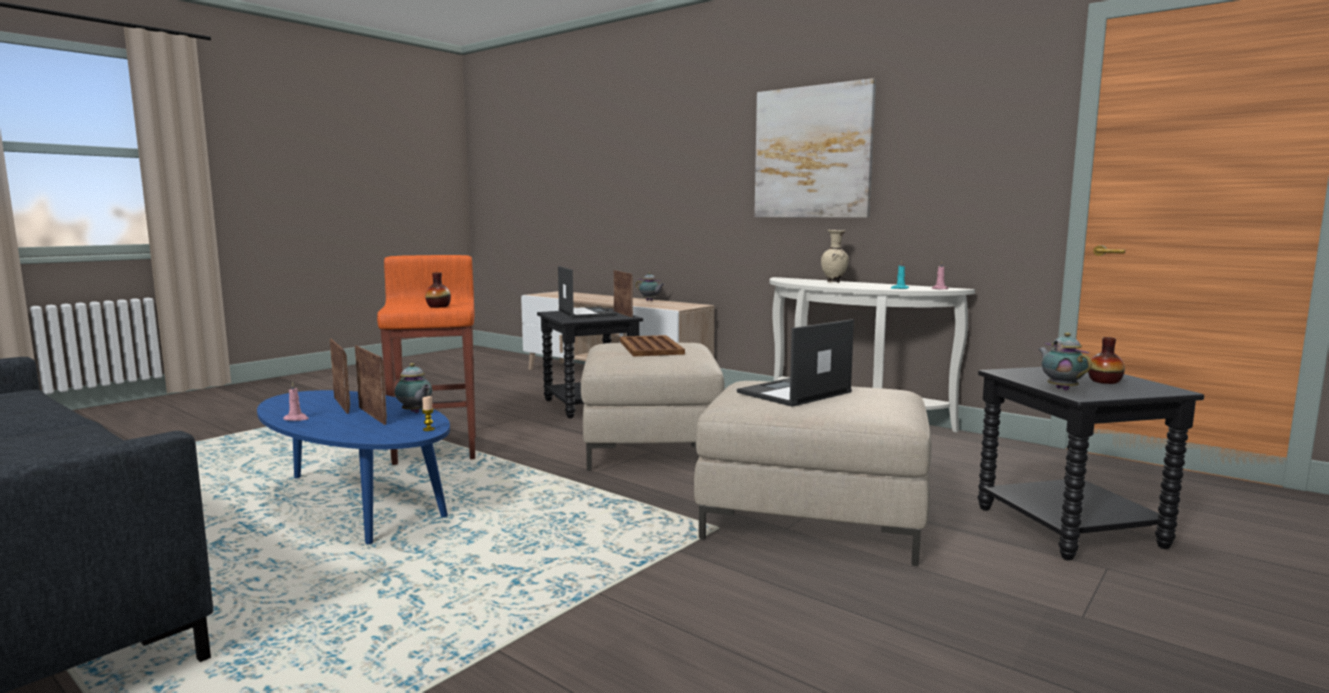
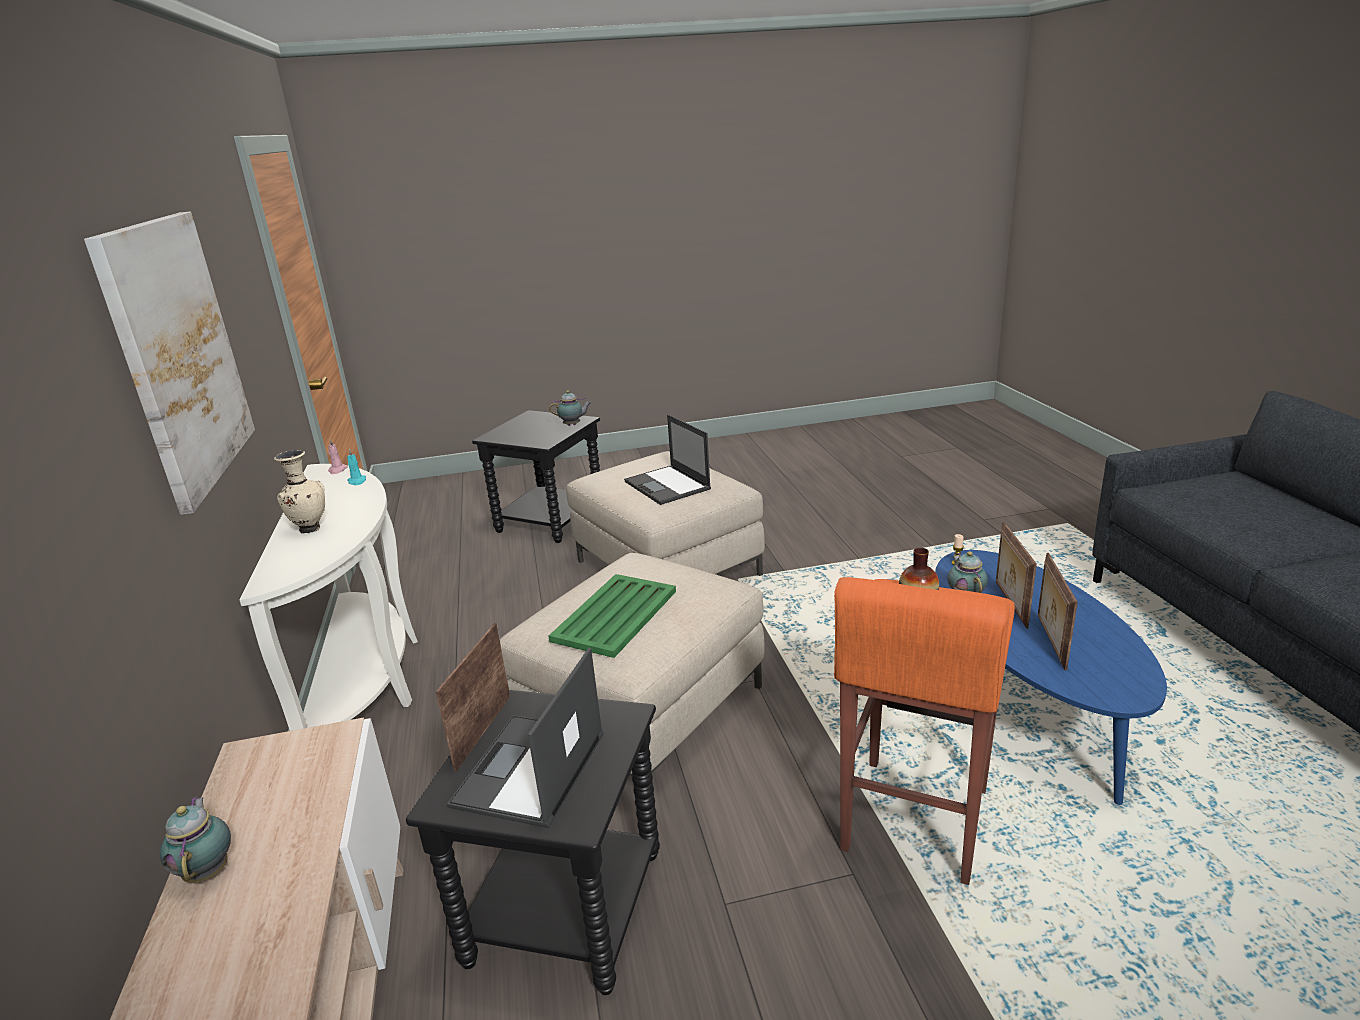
camera: 140 degrees left, 15 degrees up
(296, 419) = (1094, 619): pink candle -> none
(650, 347) = (616, 615): brown tray -> green tray
(793, 393) = (668, 485): laptop -> laptop turned 60 degrees clockwise
(1060, 388) = (573, 425): teapot -> teapot turned 120 degrees counterclockwise
(1104, 381) = (531, 425): vase -> none

